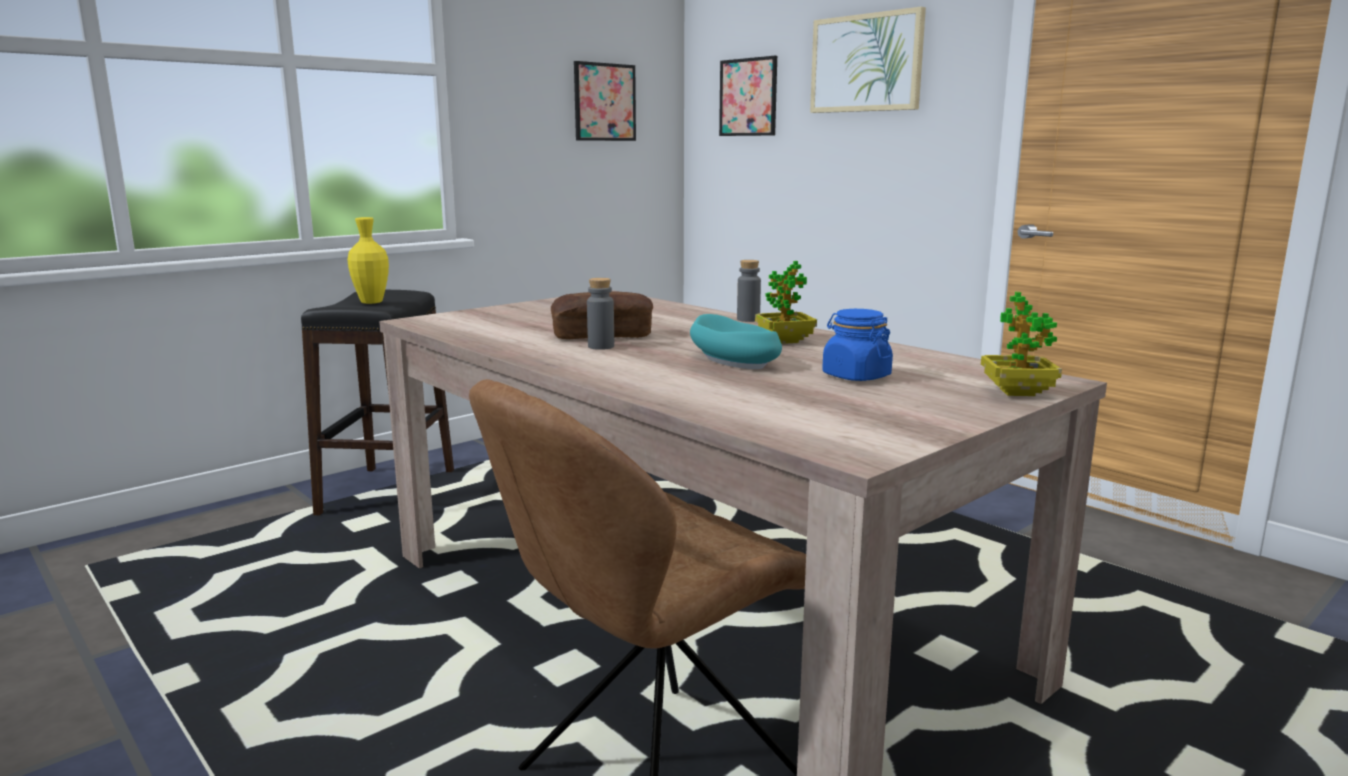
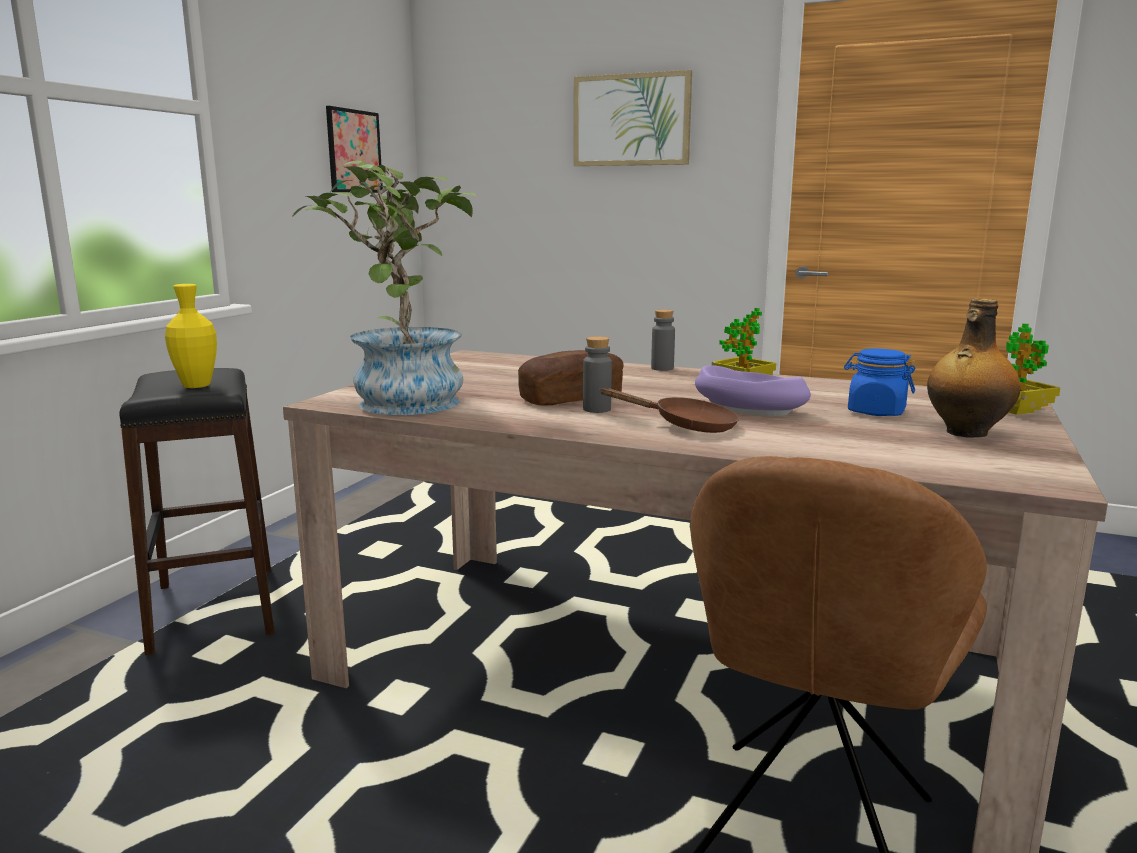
camera: 25 degrees left, 0 degrees up
(470, 324) = (401, 399): none -> potted plant
(642, 367) = (686, 426): none -> brown frying pan
(733, 361) = (749, 410): turquoise bowl -> purple bowl
(748, 97) = (497, 150): picture -> none
(897, 404) = (965, 433): none -> bottle

